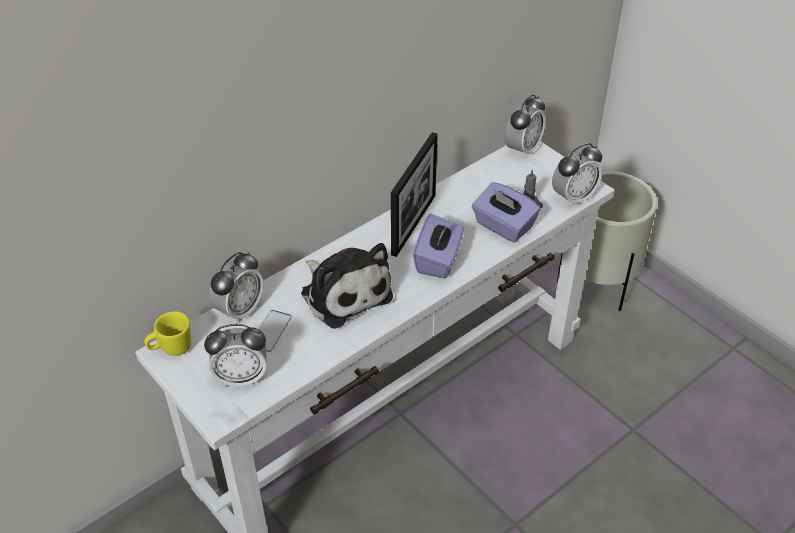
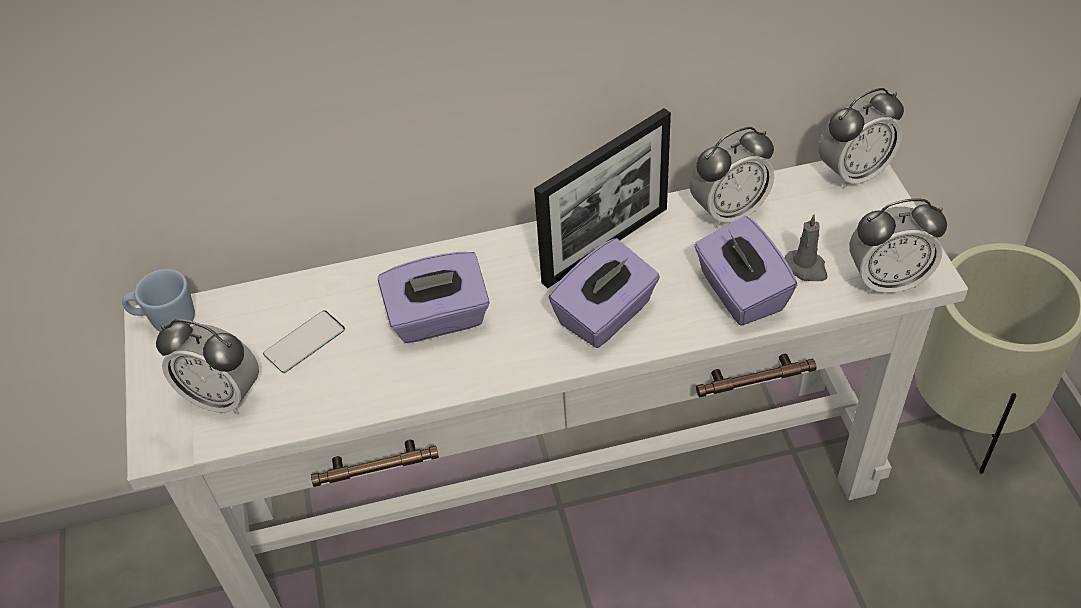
camera: 30 degrees right, 5 degrees up
(171, 349) = (166, 321): yellow mug -> blue mug
(239, 310) = (285, 295): alarm clock -> alarm clock (728, 211)
(344, 292) = (439, 319): plush toy -> purple tissue box

